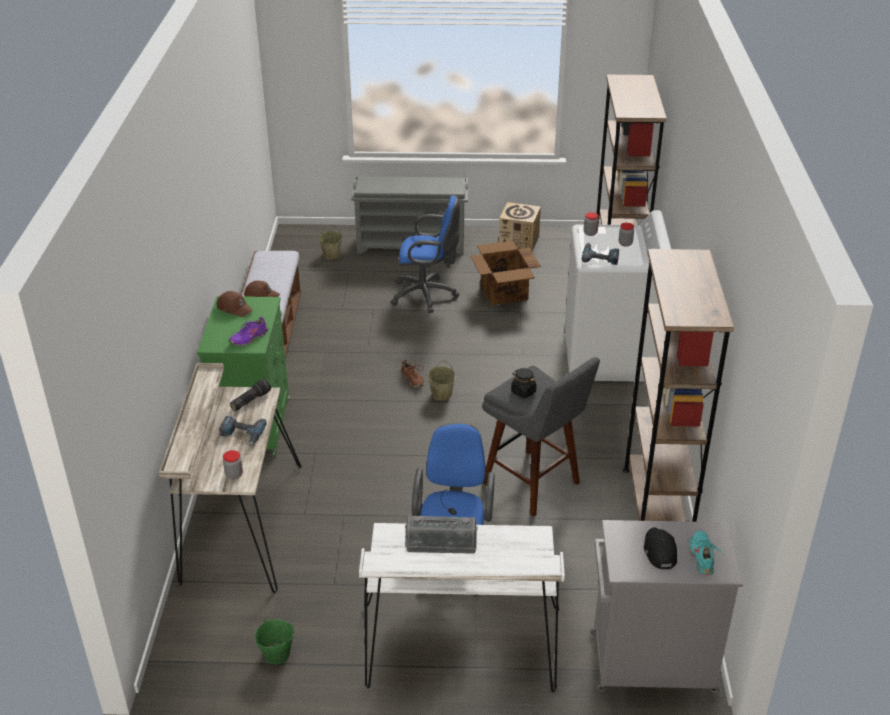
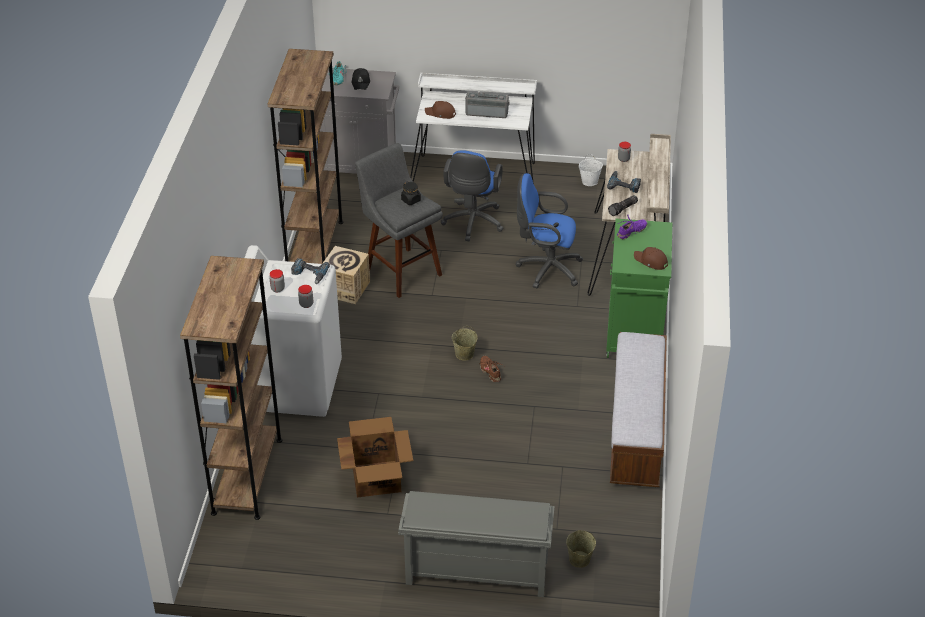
camera: 175 degrees left, 5 degrees up
(261, 295) = (641, 374): brown cap -> brown cap (440, 113)
(276, 654) = (590, 181): green bucket -> white bucket
(427, 295) = (464, 480): blue office chair -> blue office chair (546, 269)
(519, 242) = (336, 567): cardboard box -> cardboard box (346, 288)

